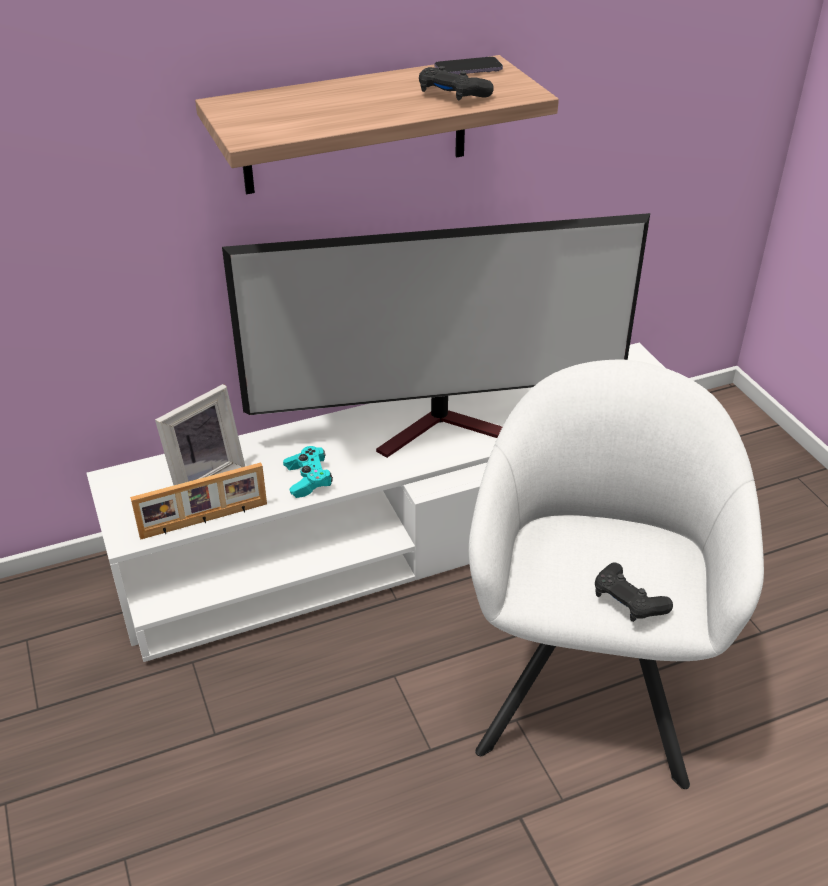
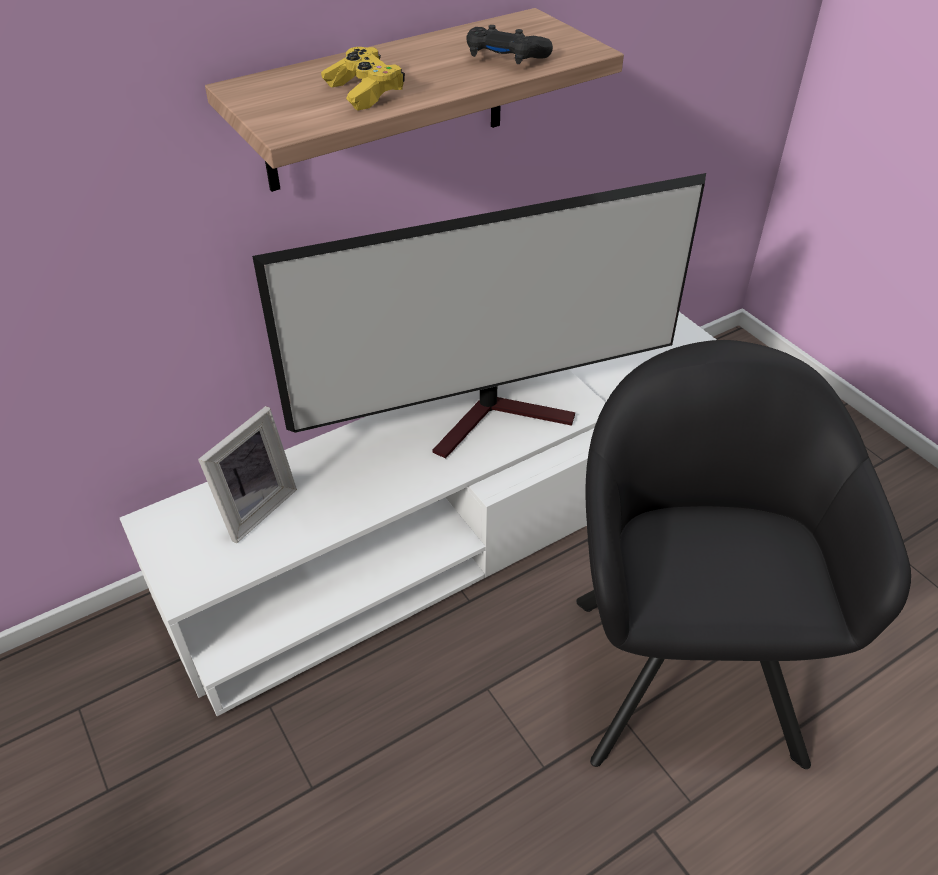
camera: 10 degrees left, 5 degrees up
(204, 521) = (266, 559): picture frame -> none
(308, 479) = (368, 494): turquoise game controller -> none
(322, 114) = (364, 92): none -> yellow game controller
(468, 69) = (509, 26): phone -> none
(588, 680) = (683, 662): white armchair -> black armchair
(628, 601) = (757, 603): black game controller -> none

